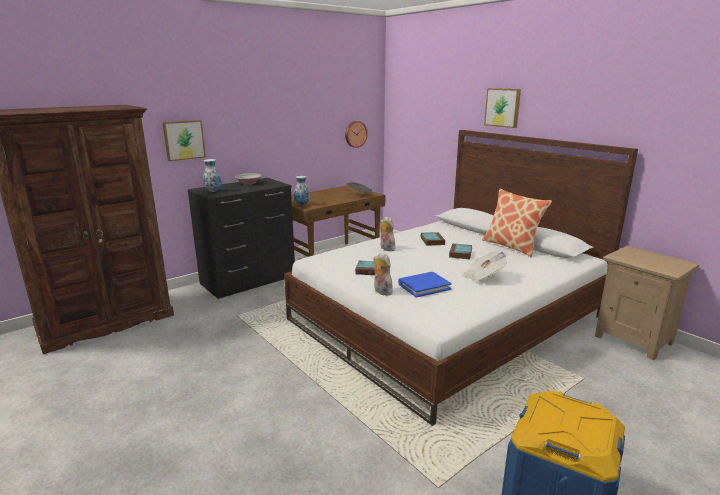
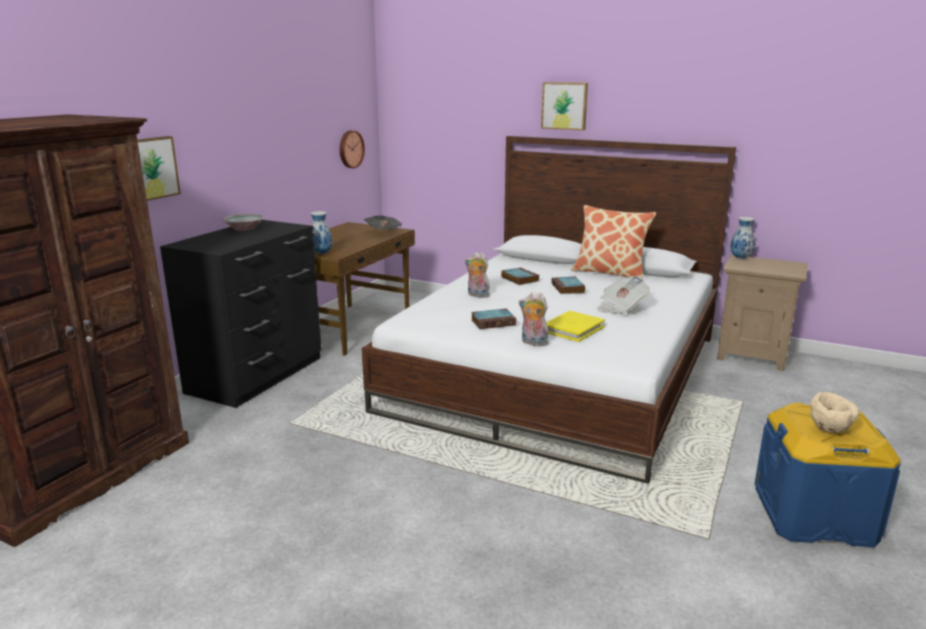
camera: 25 degrees left, 0 degrees up
(213, 191) = (210, 245): vase -> vase (741, 258)
(424, 286) = (573, 329): blue book -> yellow book
(560, 425) = (829, 430): none -> beige bowl

